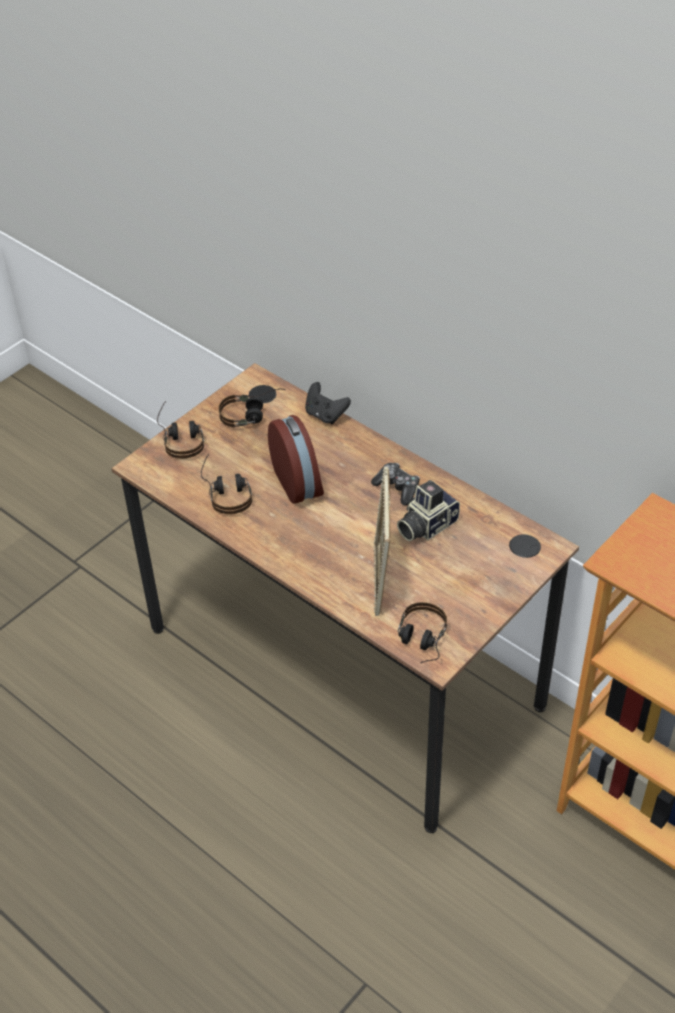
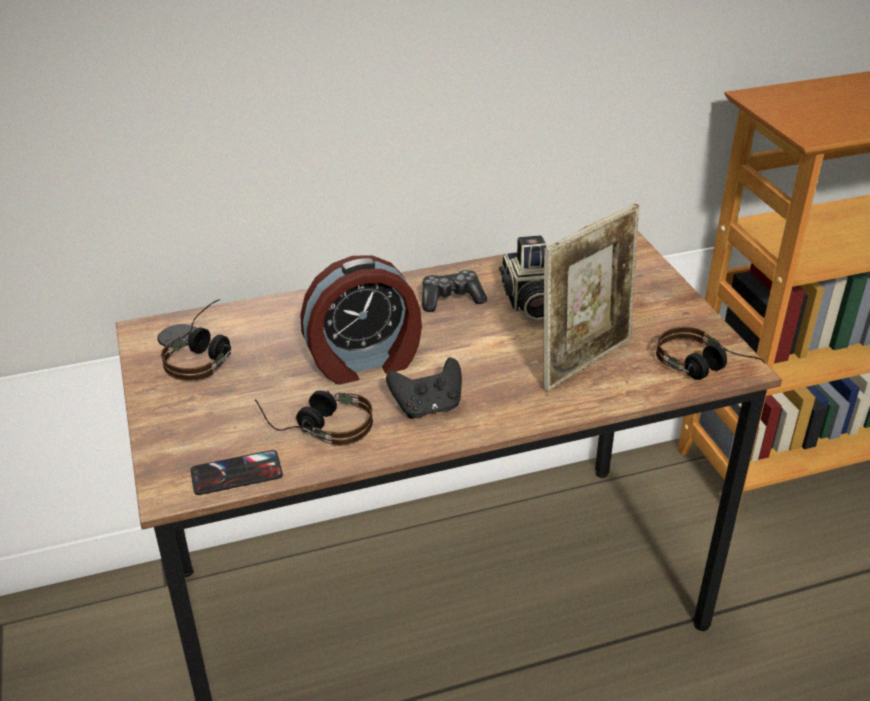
camera: 60 degrees left, 10 degrees down
(167, 481) = (236, 473): none -> phone
(181, 438) = (168, 430): headphones -> none
(299, 482) = (365, 362): alarm clock -> alarm clock turned 150 degrees clockwise
(325, 415) = (277, 304): black game controller -> black game controller (427, 407)
(381, 579) = (584, 361): picture frame -> picture frame turned 75 degrees counterclockwise

